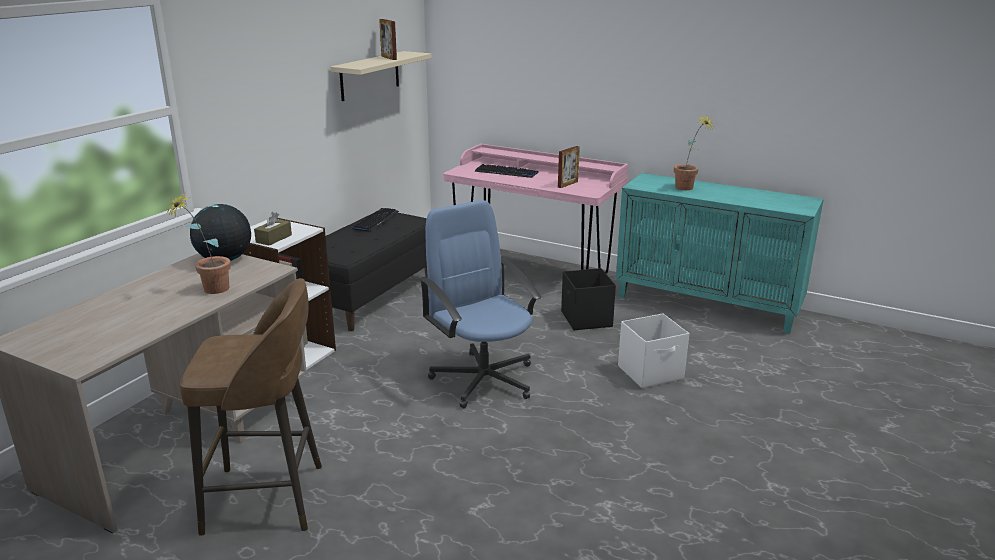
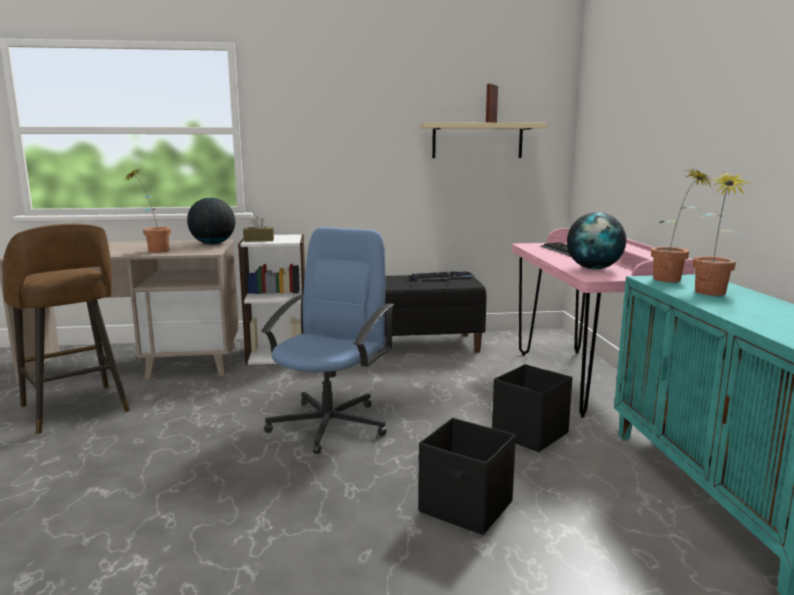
camera: 55 degrees right, 10 degrees down
(567, 184) = (594, 268): picture frame -> globe
(644, 182) = (673, 278): none -> potted plant
(651, 372) = (466, 508): white storage box -> black storage box

